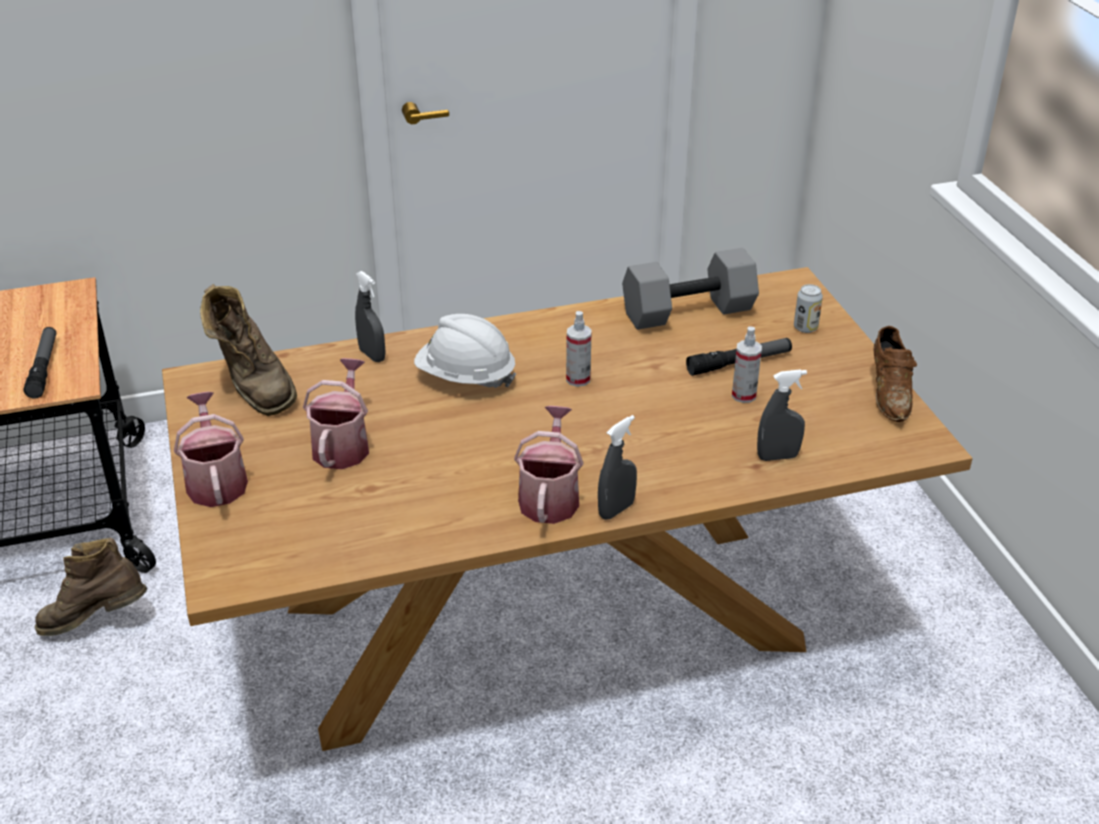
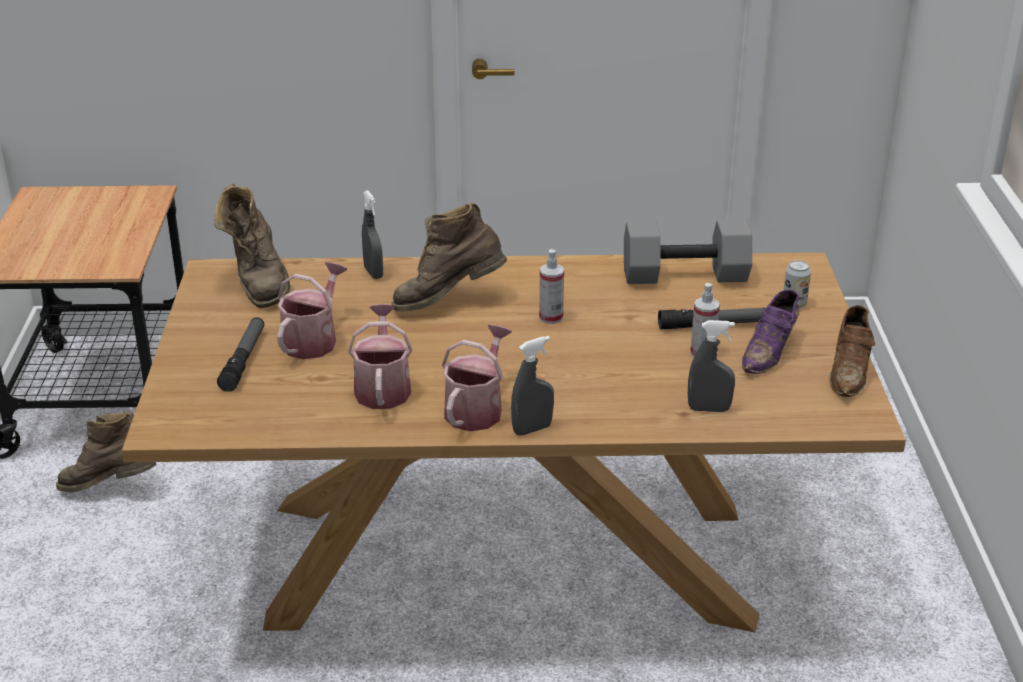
camera: 15 degrees right, 5 degrees down
(43, 368) = (102, 251): flashlight -> flashlight (243, 360)
(216, 480) = (192, 352): watering can -> watering can (383, 387)
(465, 377) = (448, 302): white hard hat -> brown boot
(807, 384) = (770, 352): none -> purple shoe

